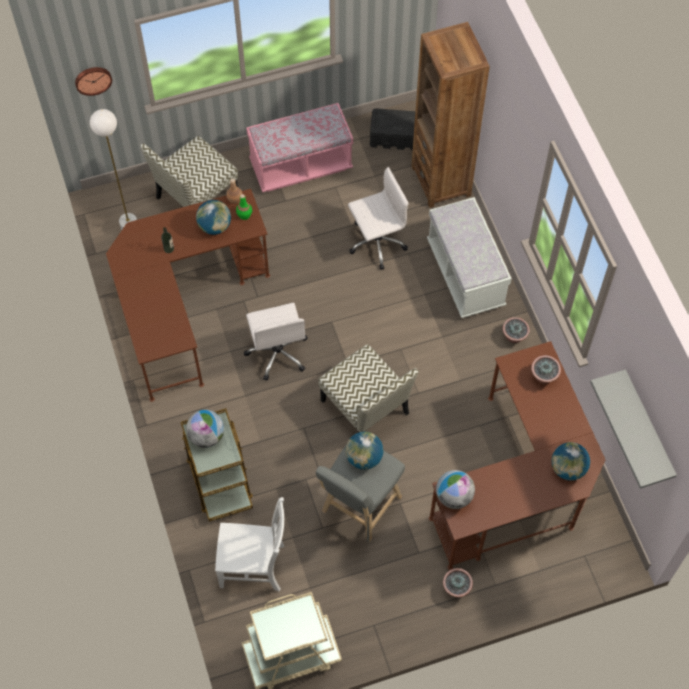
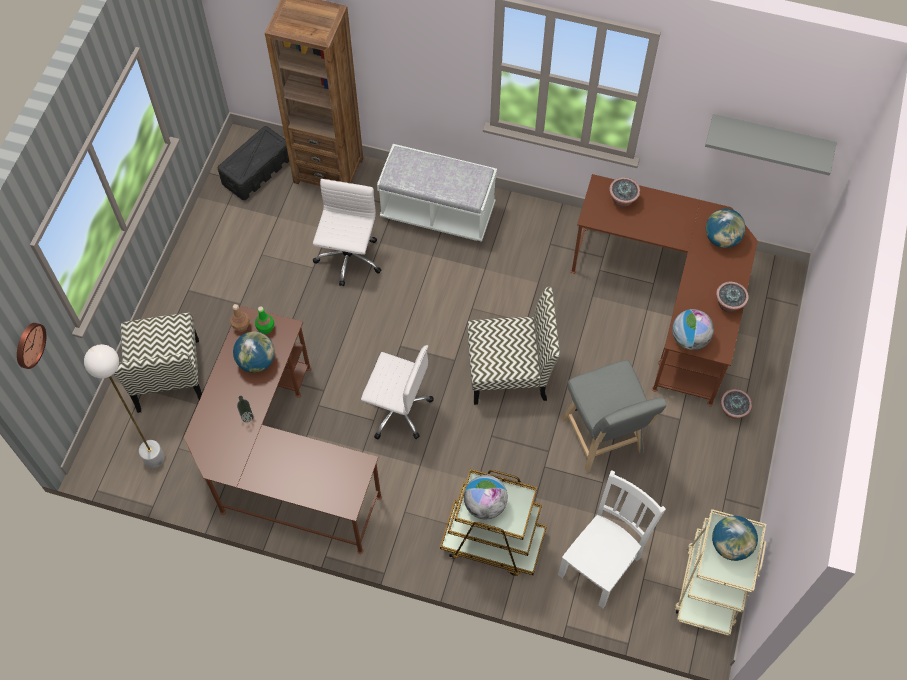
camera: 55 degrees left, 0 degrees up
(301, 166) = (214, 268): pink bench -> none
(364, 458) = (600, 386): globe -> globe (730, 545)
(514, 336) = (527, 216): potted plant -> potted plant (728, 304)

